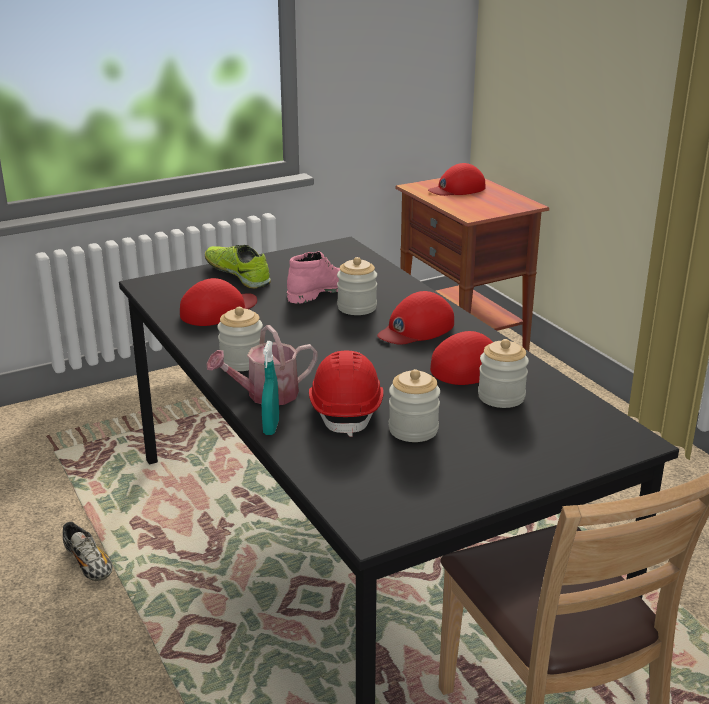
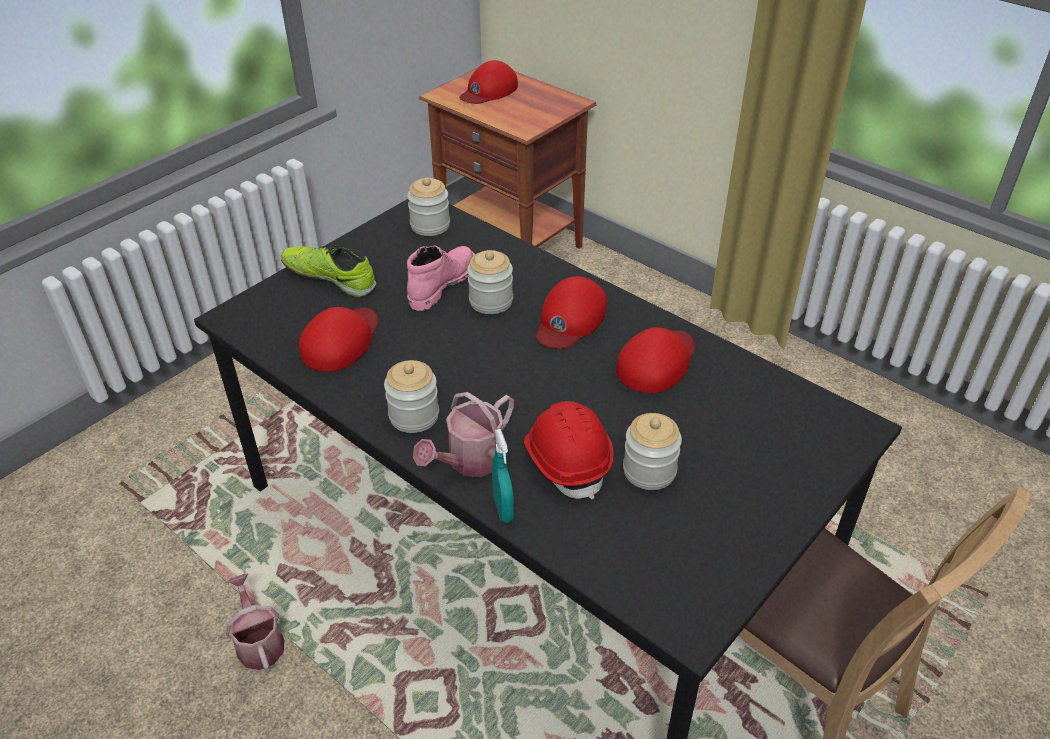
camera: 20 degrees left, 15 degrees up
(89, 564) = (259, 642): shoe -> watering can
(501, 397) = (707, 399): jar -> jar (430, 225)

